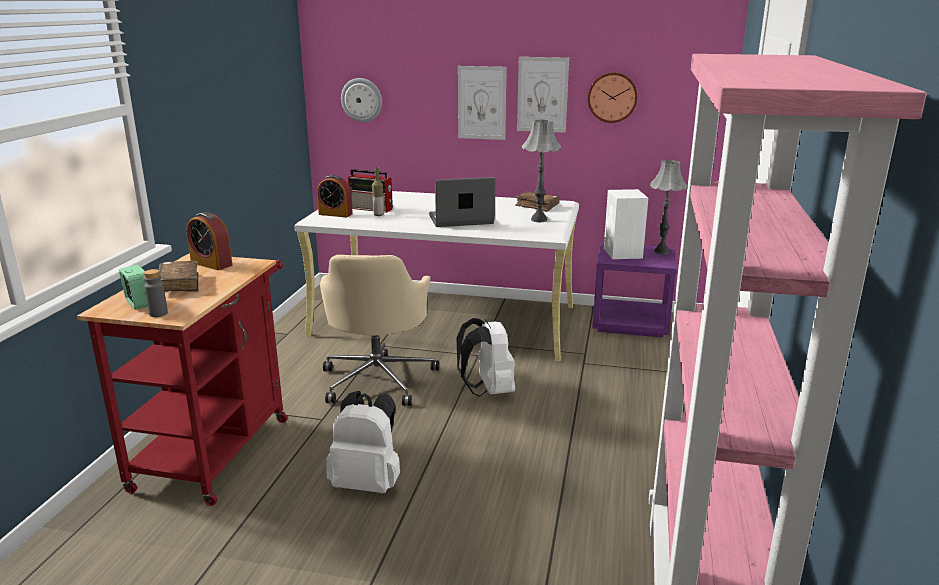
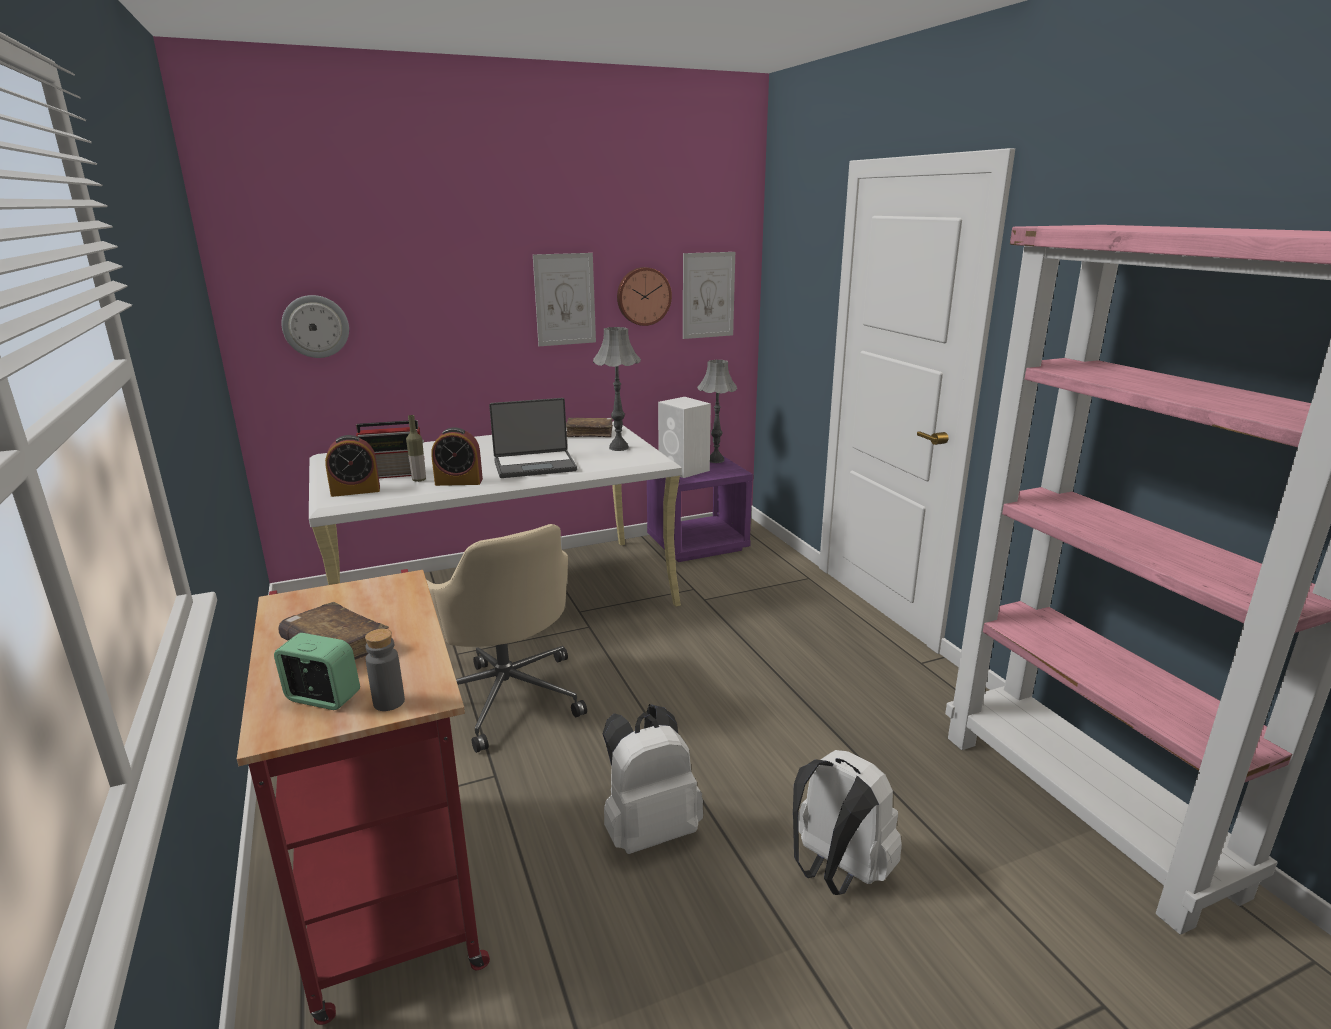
camera: 35 degrees left, 0 degrees up
(211, 264) = (332, 601): alarm clock -> alarm clock (459, 482)
(461, 220) = (535, 465): laptop -> laptop turned 150 degrees counterclockwise
(481, 103) = (490, 316): picture -> picture (708, 295)
(488, 391) = (648, 663): white backpack -> white backpack (837, 871)

